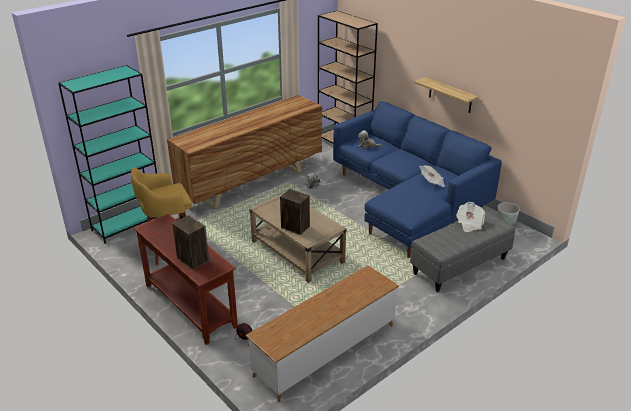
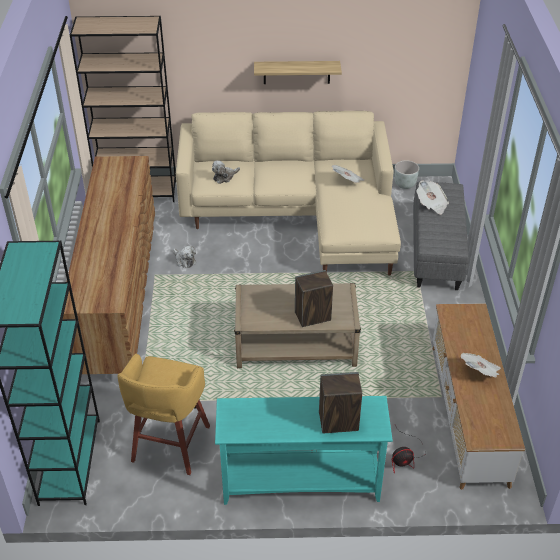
camera: 50 degrees left, 10 degrees up
(189, 306) = (300, 482): brown console table -> turquoise console table
(326, 310) = (480, 372): none -> newspaper
(408, 200) = (298, 216): blue sofa -> beige sofa

